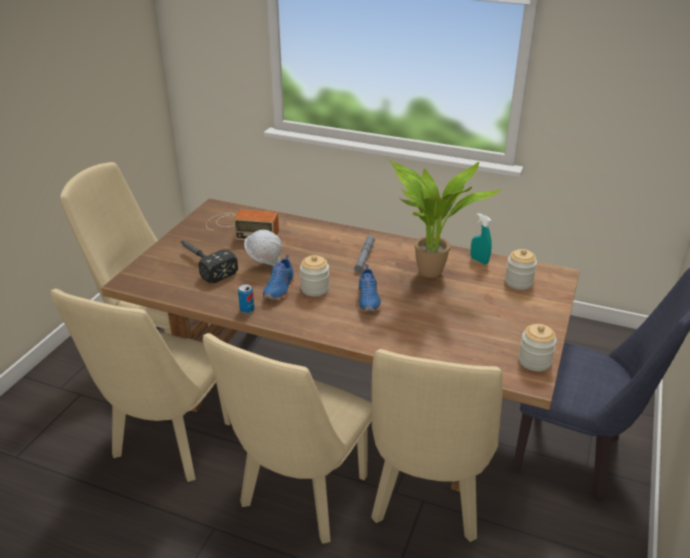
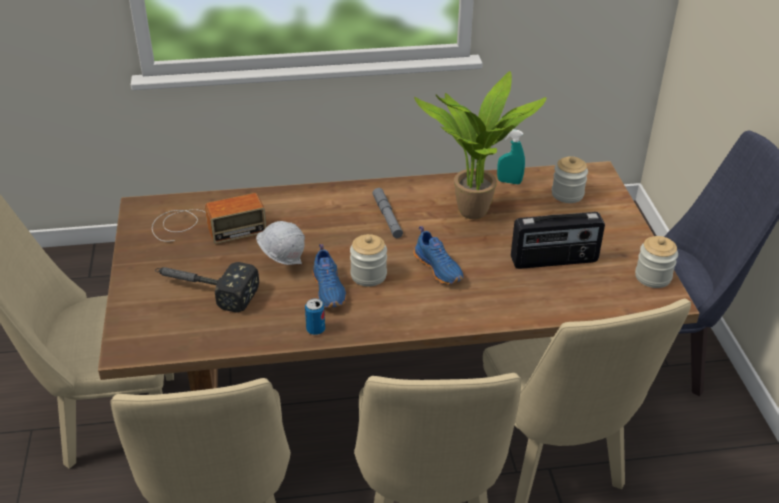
camera: 30 degrees left, 5 degrees up
(462, 323) = (554, 261): none -> radio

